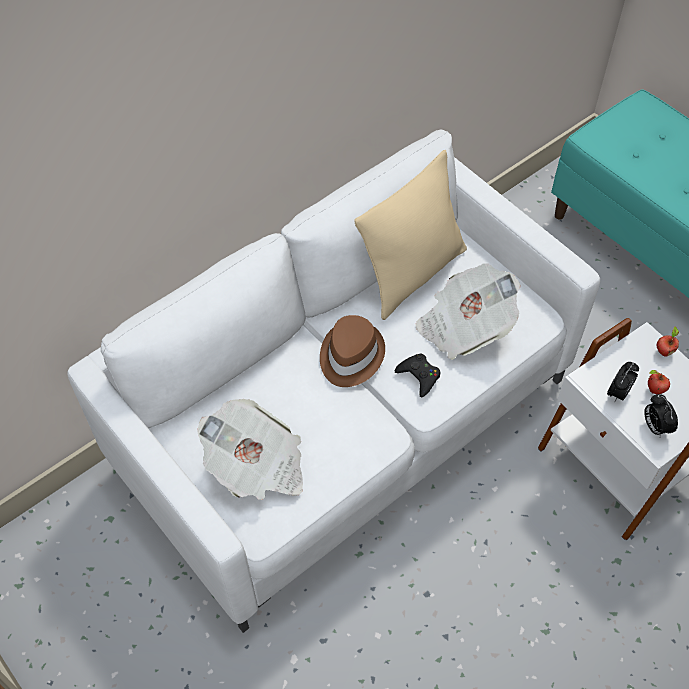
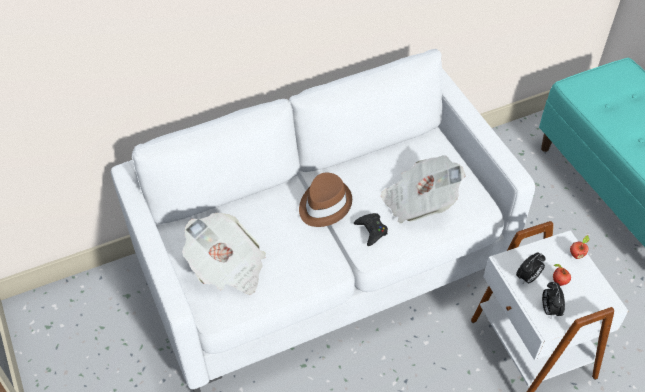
camera: 15 degrees right, 5 degrees down
(412, 274) = (391, 156): beige pillow -> none

